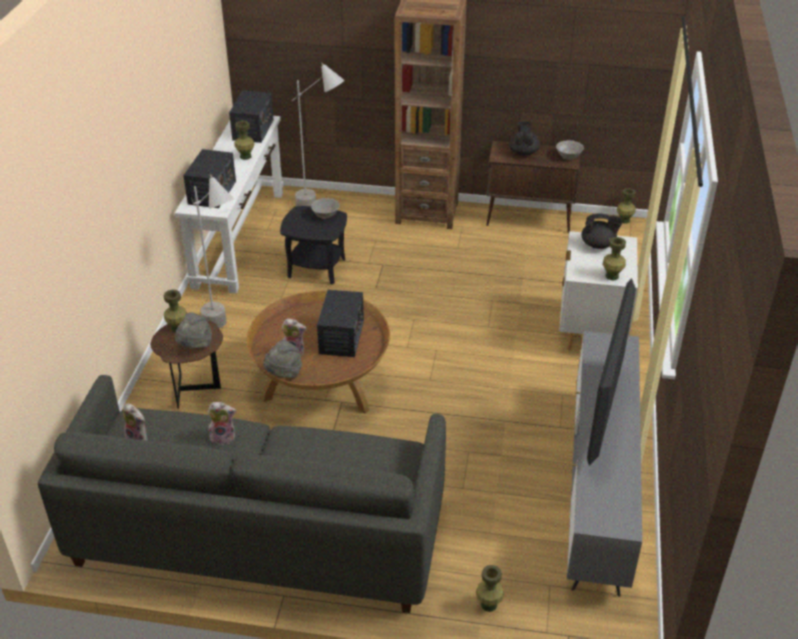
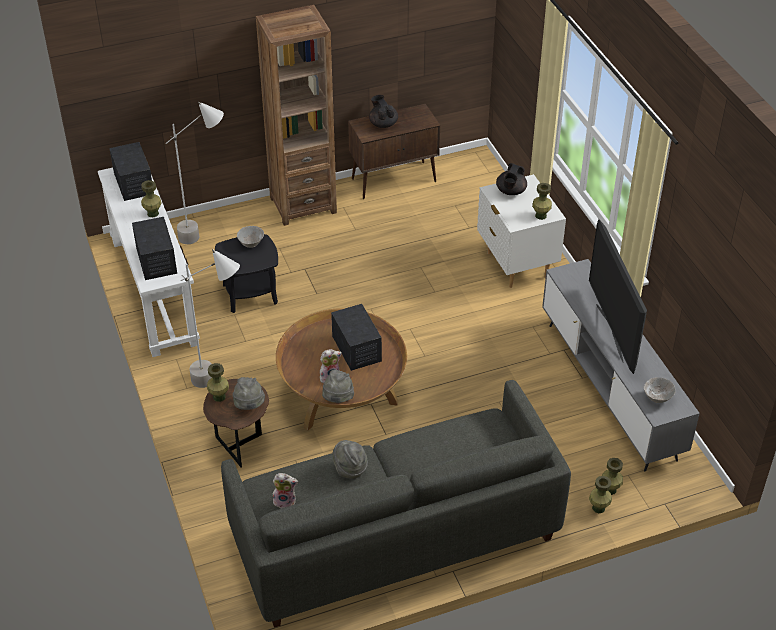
camera: 30 degrees left, 5 degrees up
(223, 437) = (350, 468): plush toy -> grey hat
(568, 157) = (423, 116): grey bowl -> grey bowl (657, 398)
(598, 245) = (510, 191): black teapot -> black teapot turned 135 degrees clockwise
(624, 220) = (470, 153): green vase -> green vase (610, 490)

